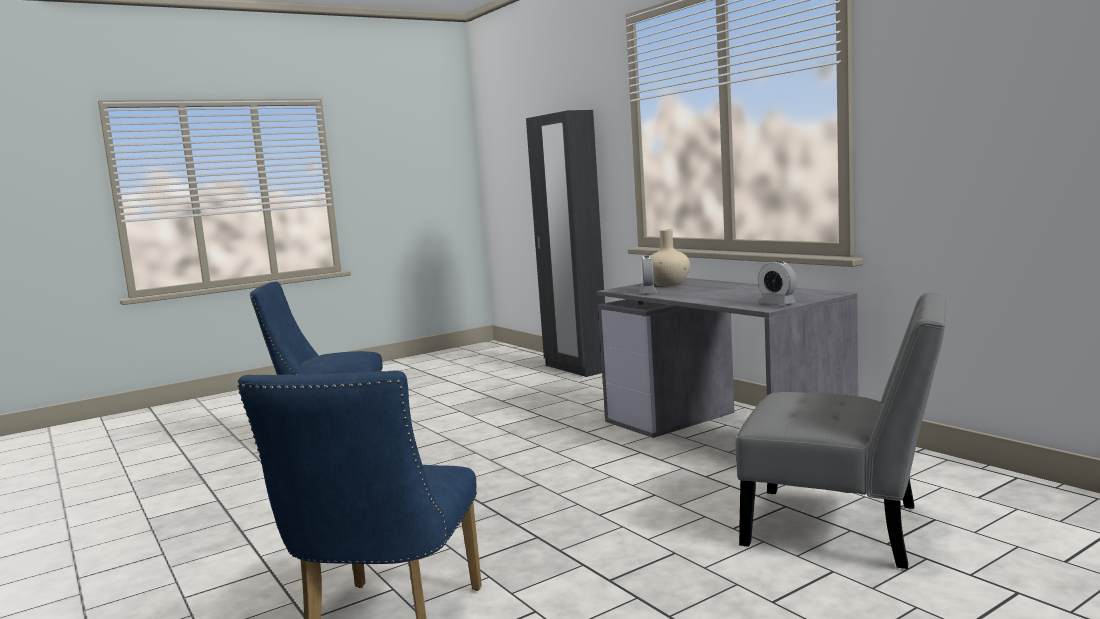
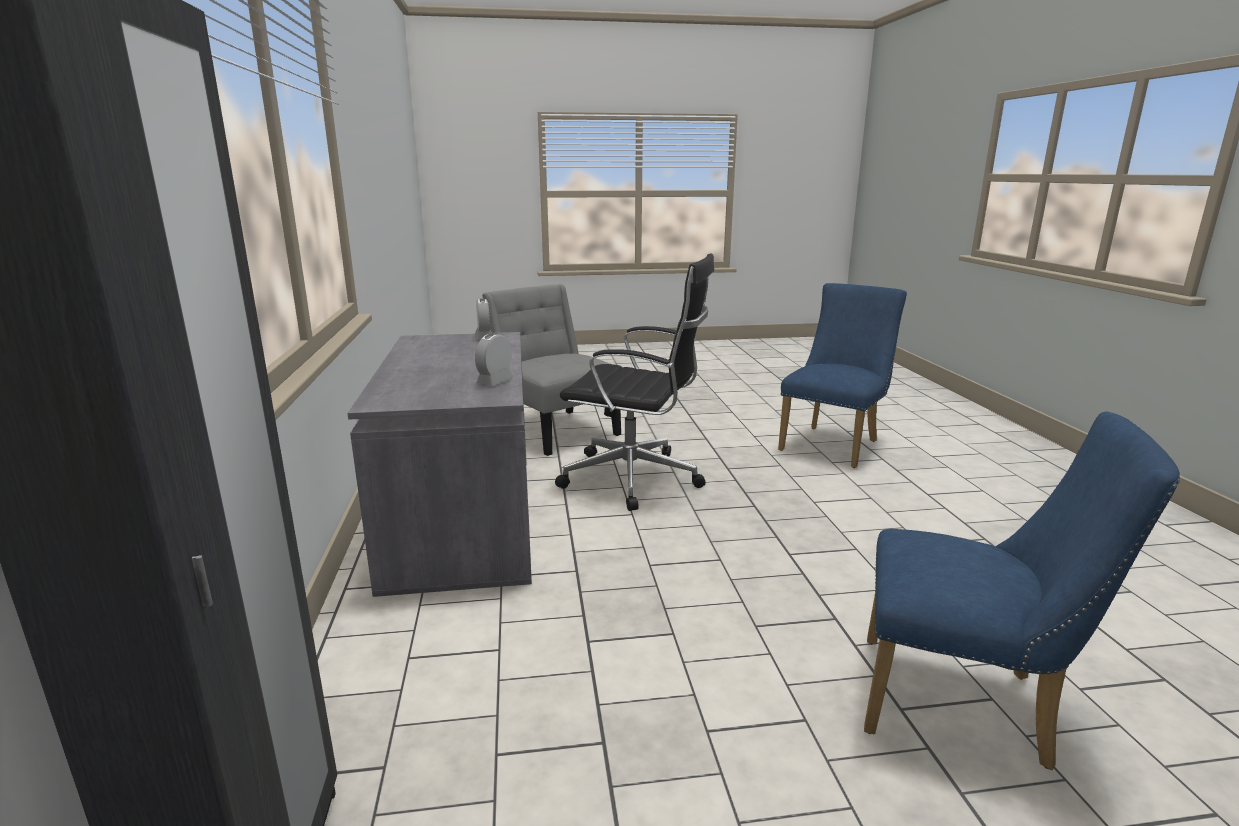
camera: 155 degrees left, 10 degrees up
(631, 495) = (635, 478): none -> black office chair
(668, 284) = (427, 393): beige vase -> none

